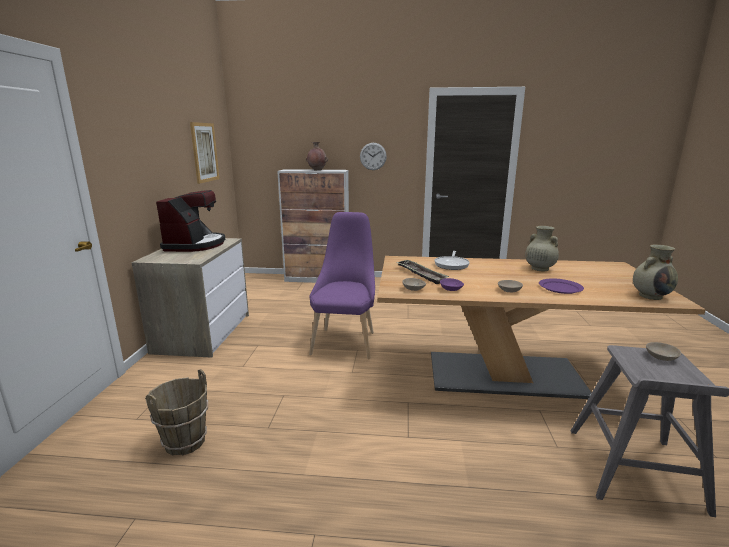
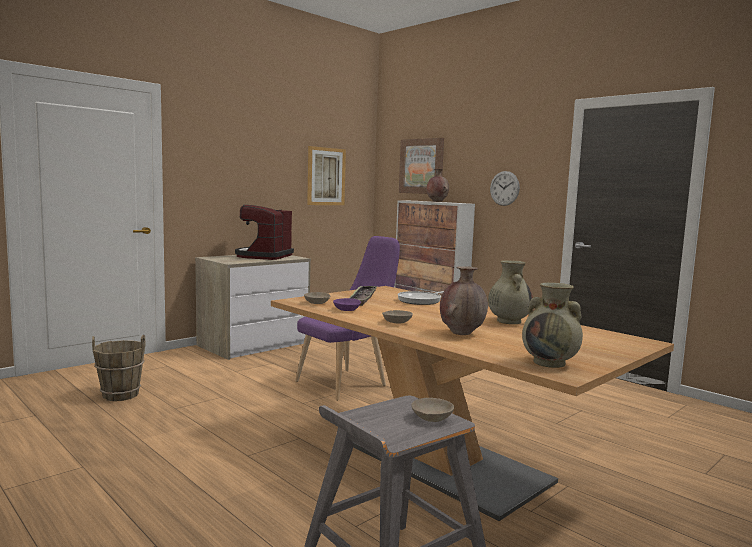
camera: 40 degrees right, 10 degrees down
(195, 245) = (264, 256): coffee machine -> coffee machine turned 150 degrees clockwise
(287, 138) = (421, 166): none -> picture
(560, 288) = (461, 333): purple plate -> brown vase

